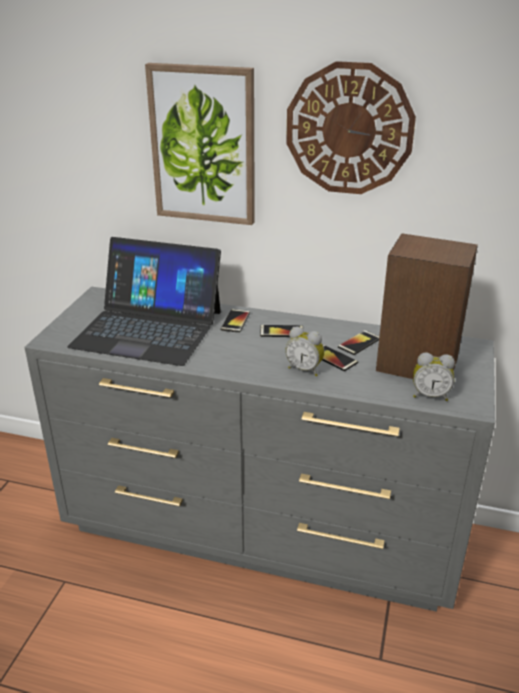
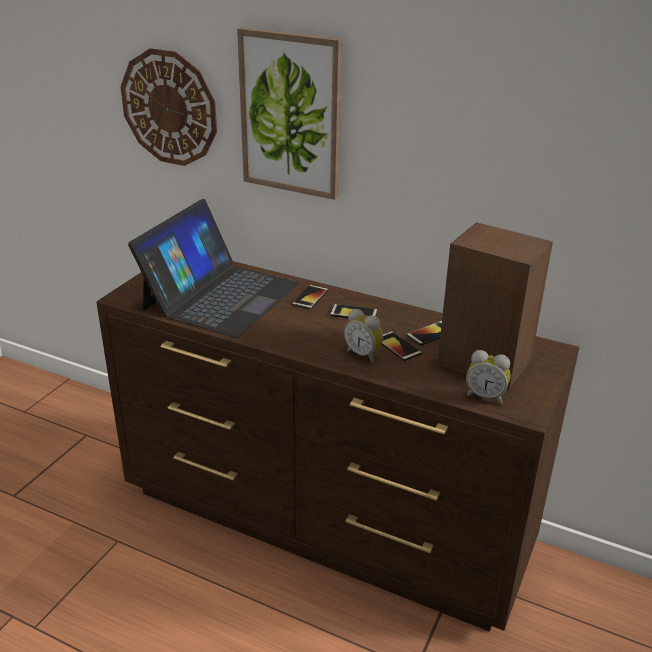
camera: 10 degrees right, 0 degrees up
(148, 328) = (220, 296): laptop -> laptop turned 90 degrees counterclockwise
(262, 532) = (325, 522): grey dresser -> brown dresser
(349, 129) = (435, 108): wall clock -> wall clock (169, 108)

